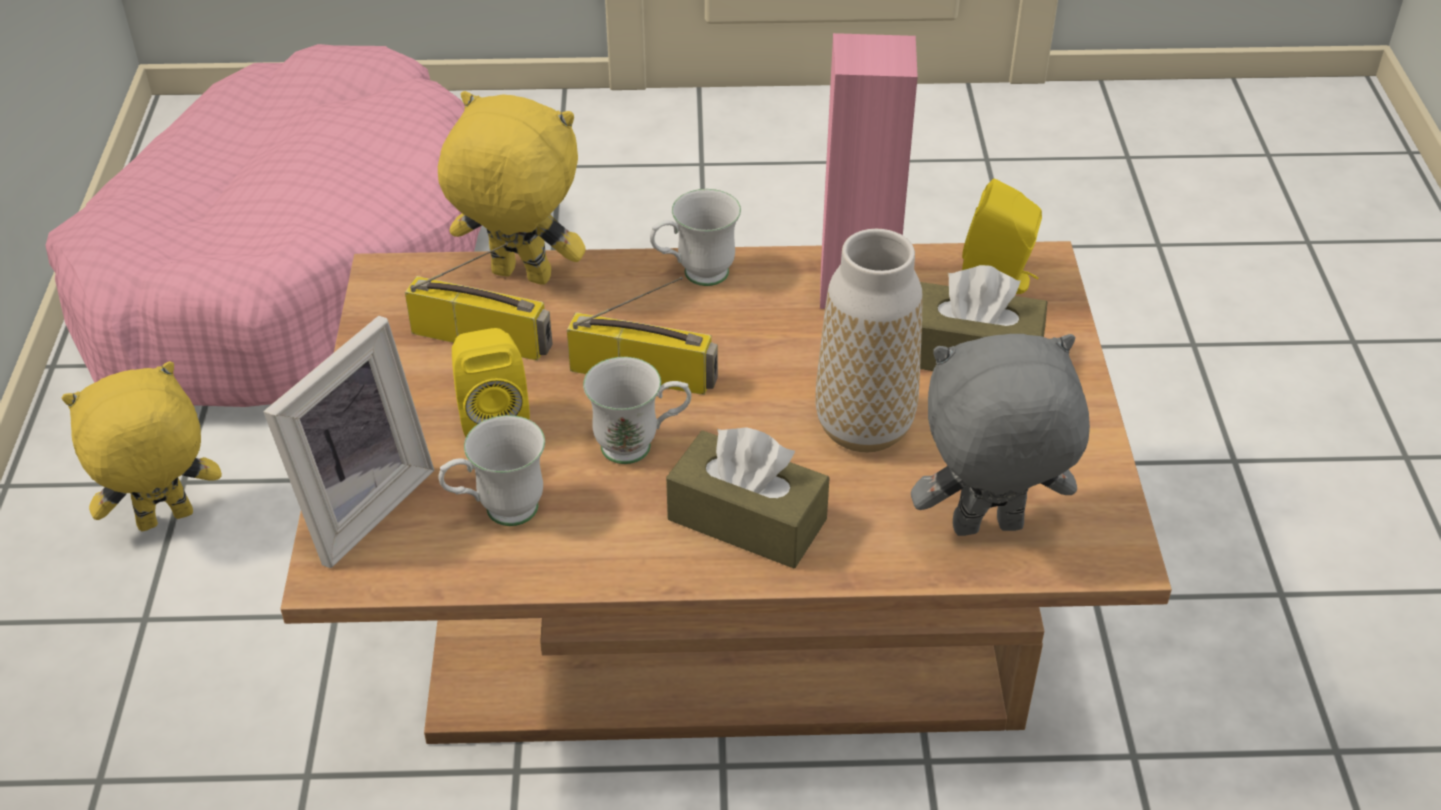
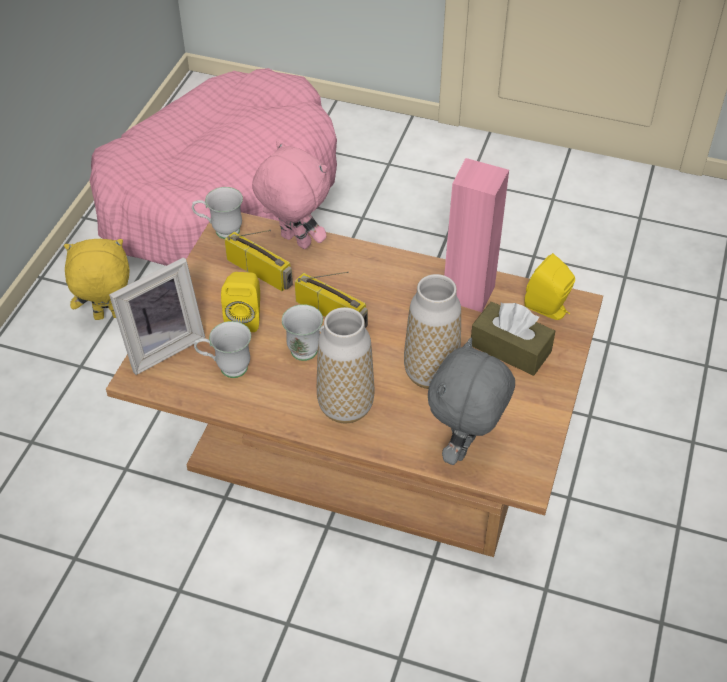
camera: 20 degrees right, 5 degrees up
(519, 277) = (294, 242): yellow plush toy -> pink plush toy
(695, 276) = (385, 264): white mug -> white mug (220, 231)
(747, 519) = (345, 407): brown tissue box -> vase
(987, 530) = (465, 448): grey plush toy -> grey plush toy turned 75 degrees counterclockwise

